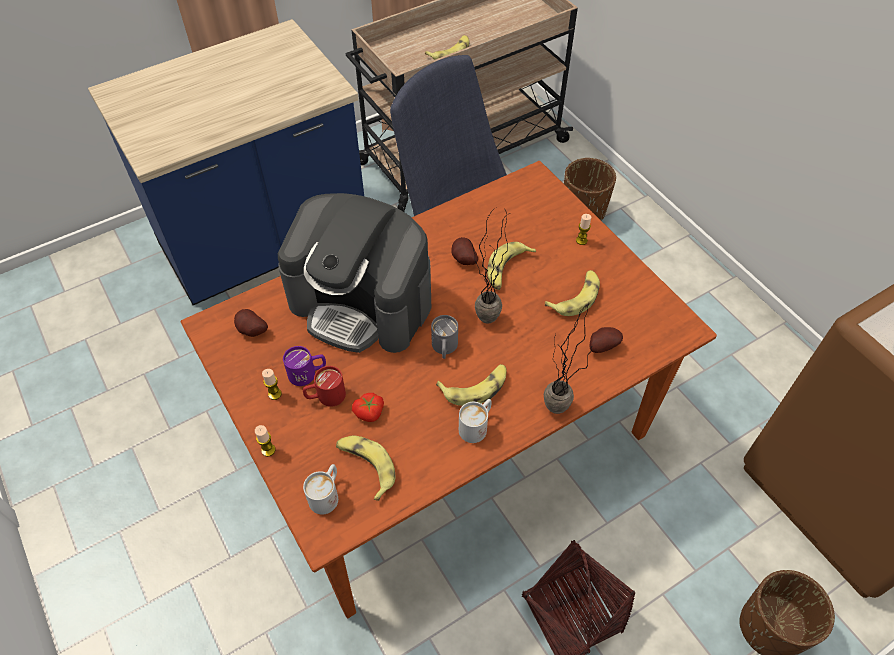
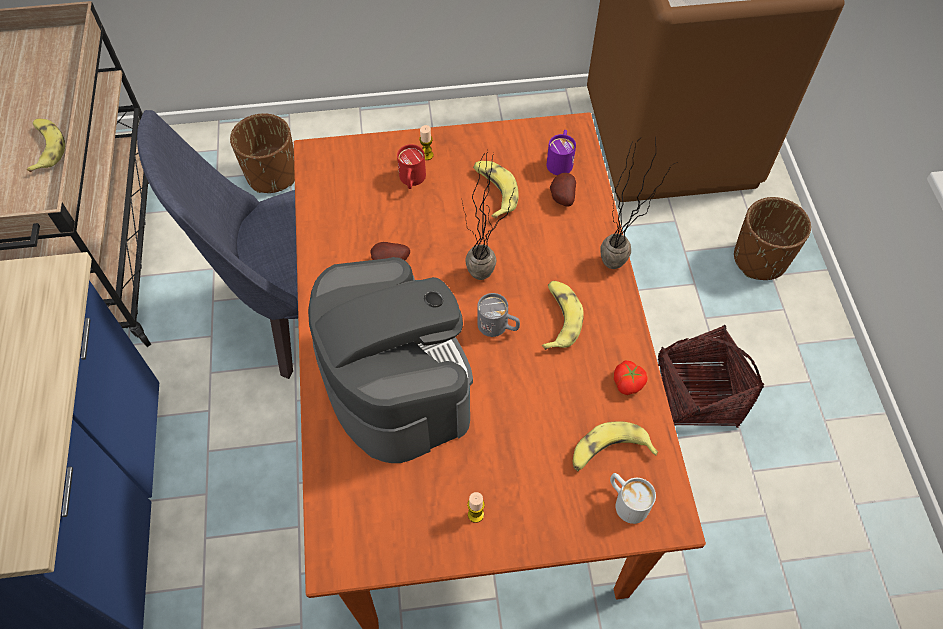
camera: 65 degrees left, 5 degrees up
(251, 331) = (372, 513): potato -> none
(268, 450) = (547, 544): candle -> none
(308, 373) = (464, 470): purple mug -> purple mug (560, 160)
(325, 397) = (504, 462): red mug -> red mug (412, 180)
(362, 303) = (395, 381): coffee machine -> coffee machine turned 75 degrees counterclockwise
(369, 413) = (545, 426): tomato -> tomato (628, 382)
(476, 426) = (603, 336): white mug -> none
(507, 270) = (427, 231): banana -> none

